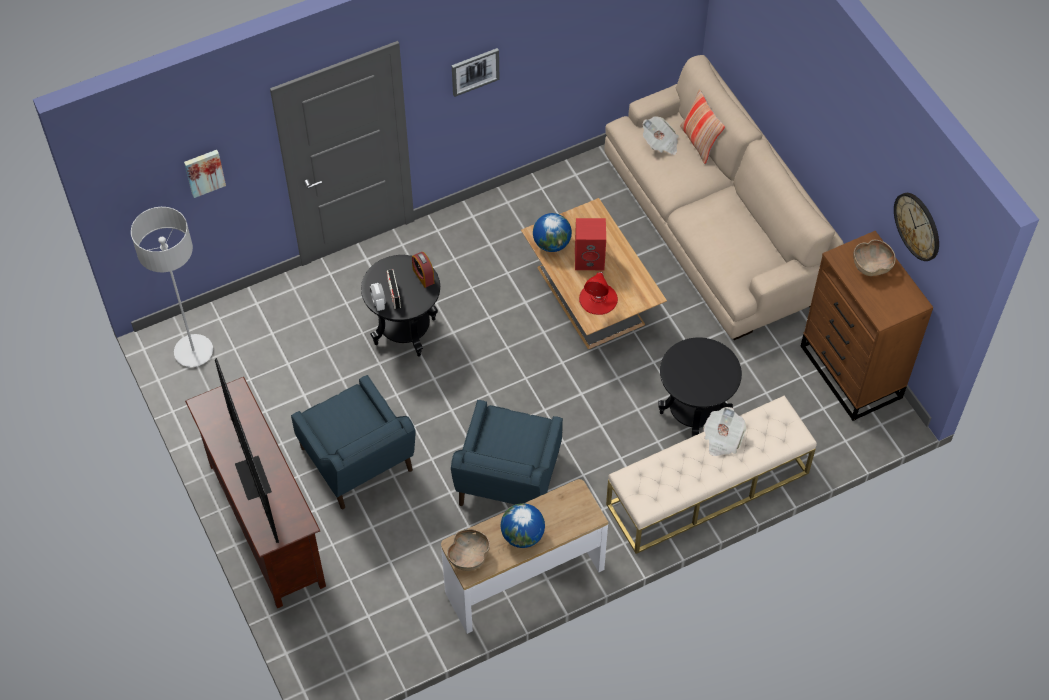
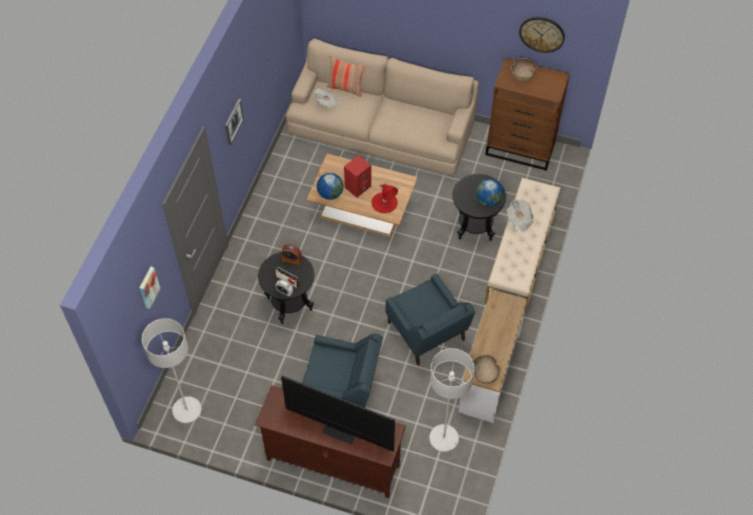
camera: 45 degrees left, 0 degrees up
(398, 602) = (444, 438): none -> grey floor lamp
(522, 535) = (497, 341): globe -> globe (488, 200)

